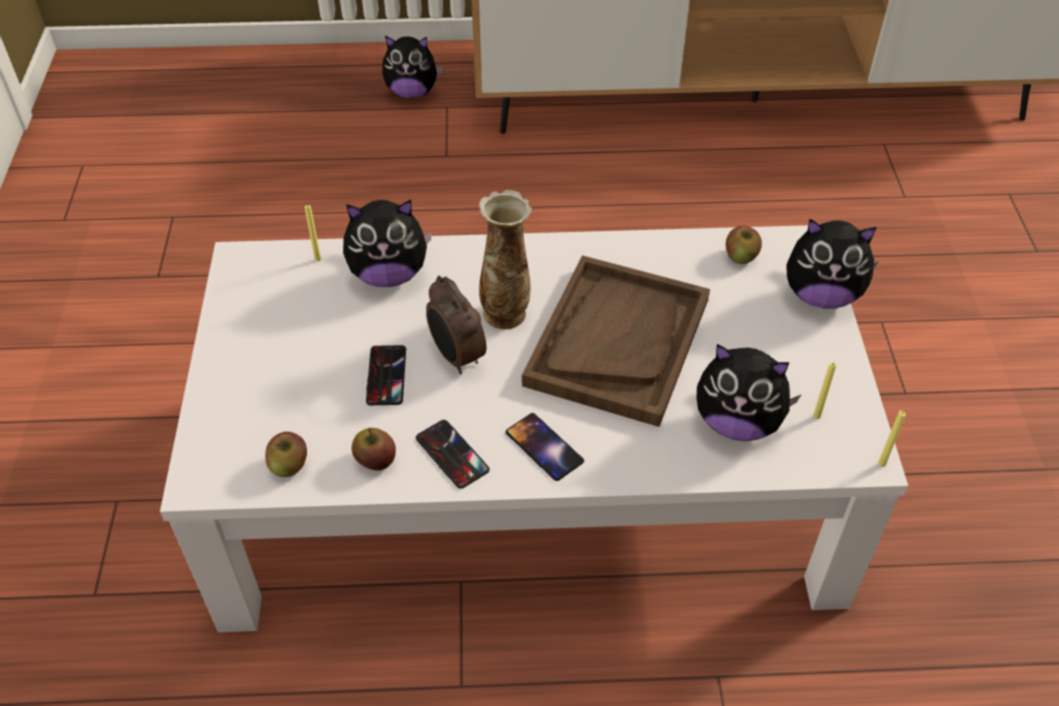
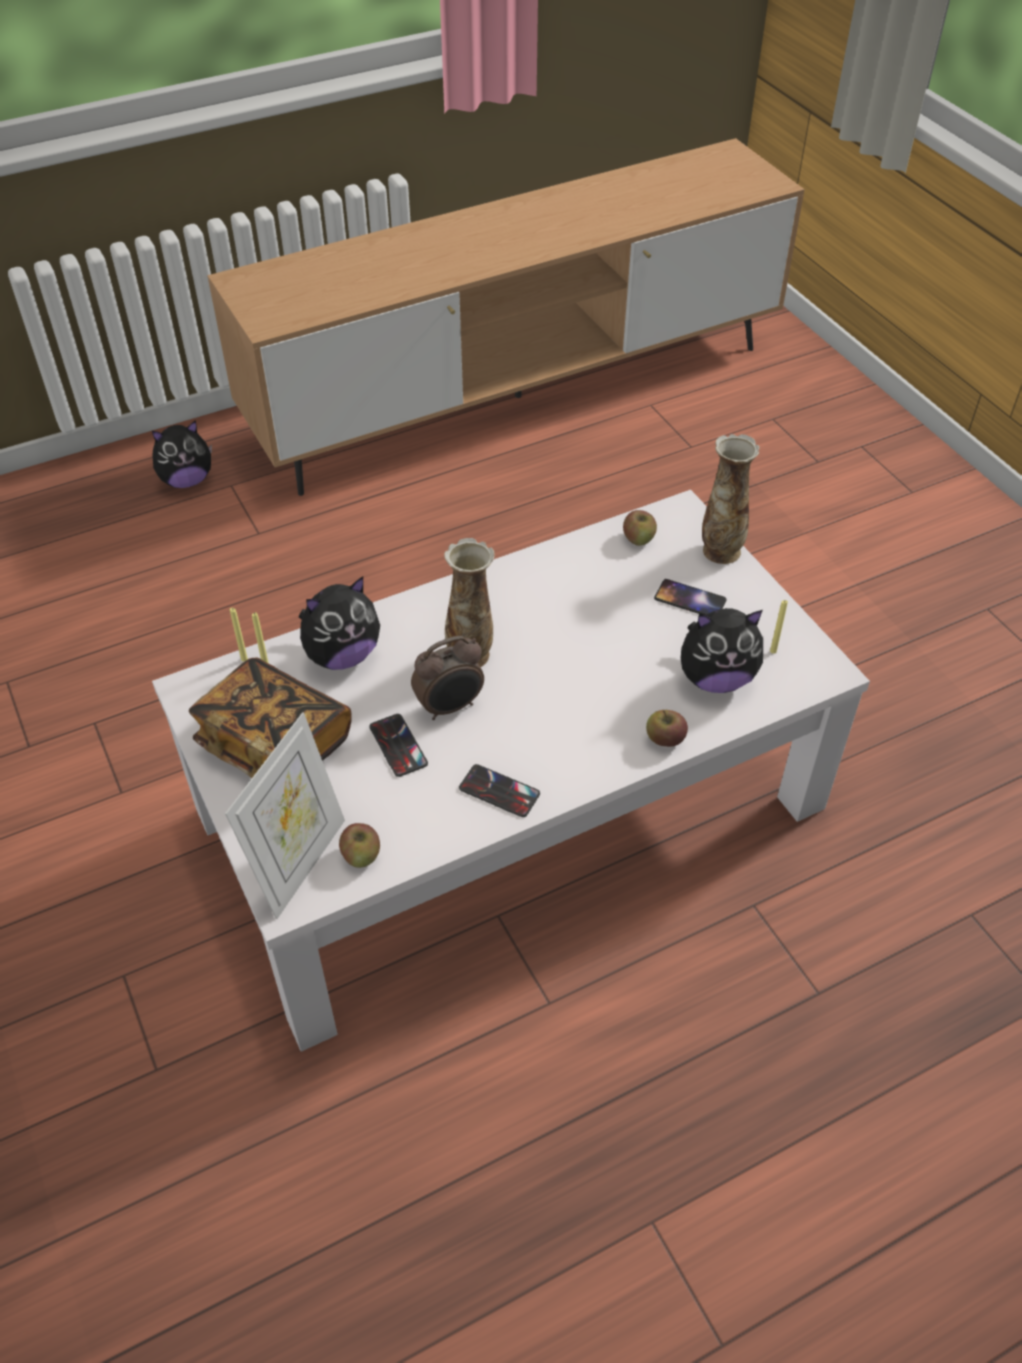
camera: 25 degrees left, 0 degrees up
(232, 451) = (300, 863): none -> picture frame
(281, 334) = (275, 743): none -> book
(375, 460) = (436, 821): apple -> apple (665, 739)
(456, 357) = (450, 707): alarm clock -> alarm clock turned 60 degrees counterclockwise
(544, 447) = (573, 756): phone -> phone (690, 599)
(617, 341) = (580, 645): brown tray -> none
(821, 295) = (721, 550): plush toy -> vase
(881, 464) = (842, 671): yellow candle -> yellow candle (244, 659)

